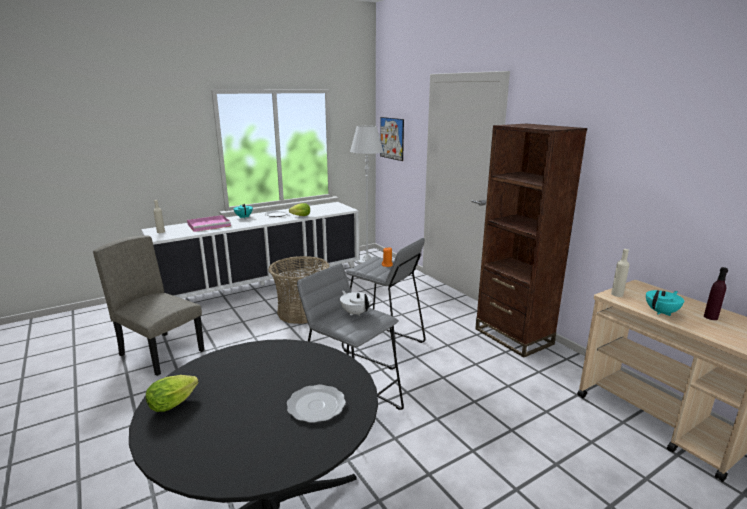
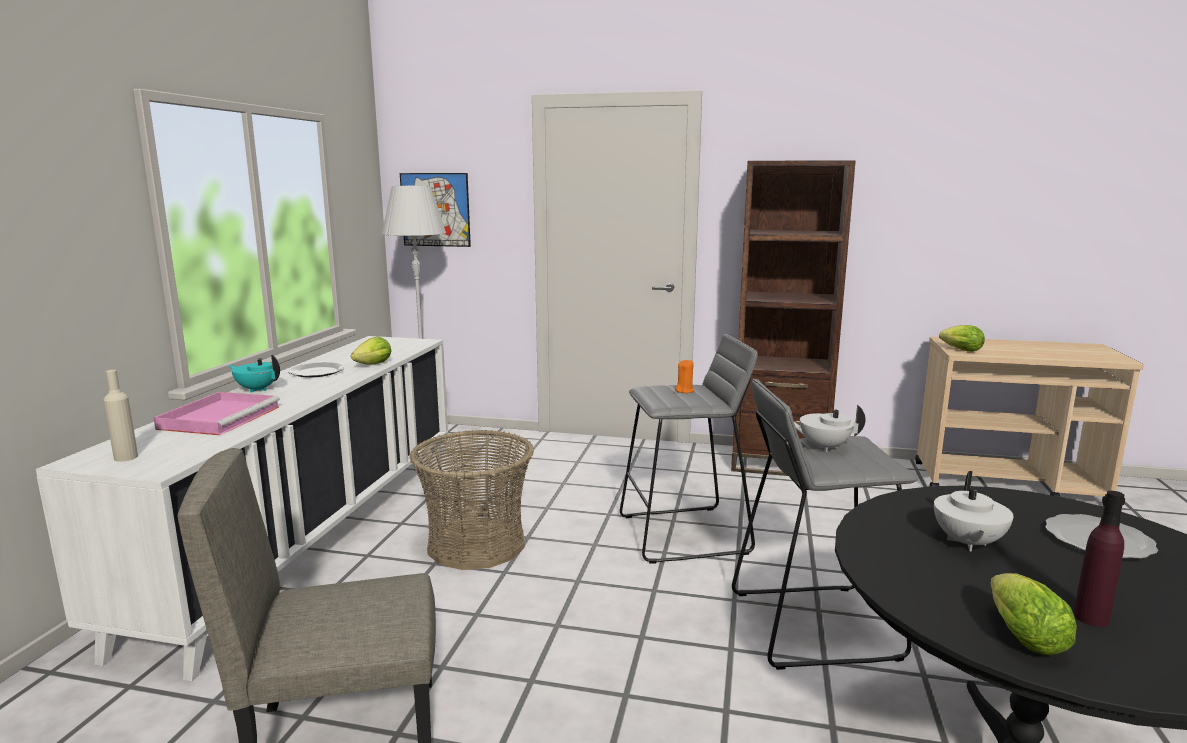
camera: 45 degrees left, 5 degrees down
(267, 372) = (967, 543): none -> white teapot
(617, 294) = (959, 350): beige bottle -> lettuce
(661, 312) = (1019, 353): turquoise teapot -> none
(710, 317) = (1045, 348): purple bottle -> purple bottle (1091, 618)

